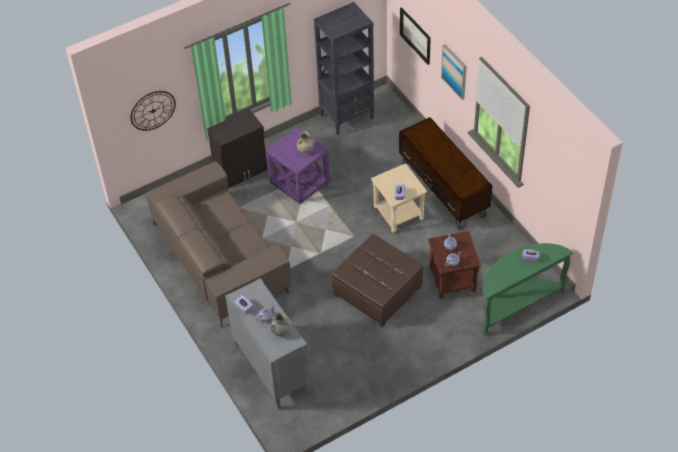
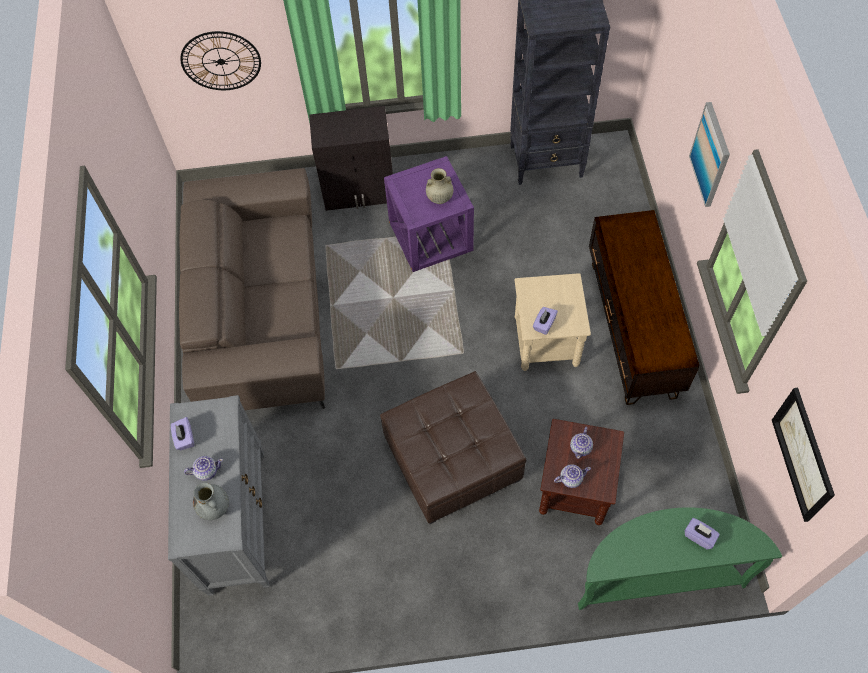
camera: 25 degrees right, 10 degrees up
(415, 35) = (677, 71): picture -> picture (803, 454)

